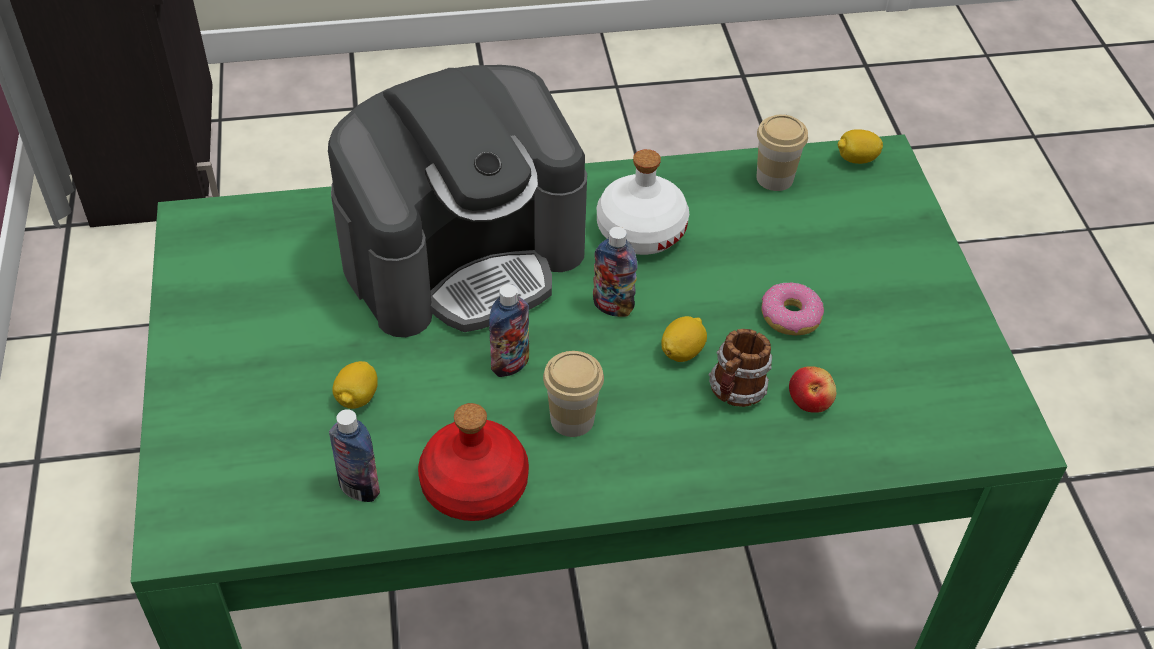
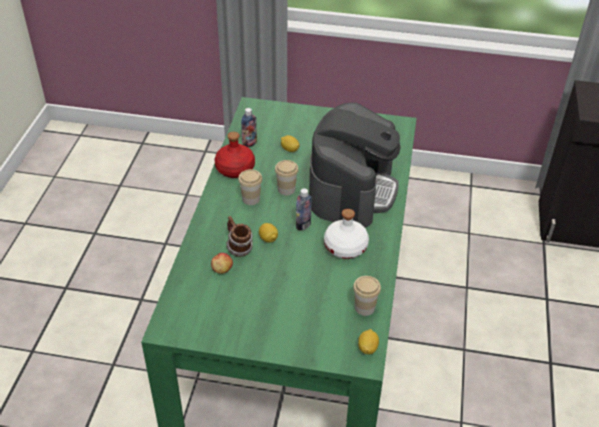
camera: 110 degrees right, 5 degrees down
(464, 256) = (352, 189): coffee machine -> coffee machine turned 150 degrees counterclockwise
(510, 364) = (286, 189): bottle -> cup
(790, 317) = (270, 280): donut -> none

